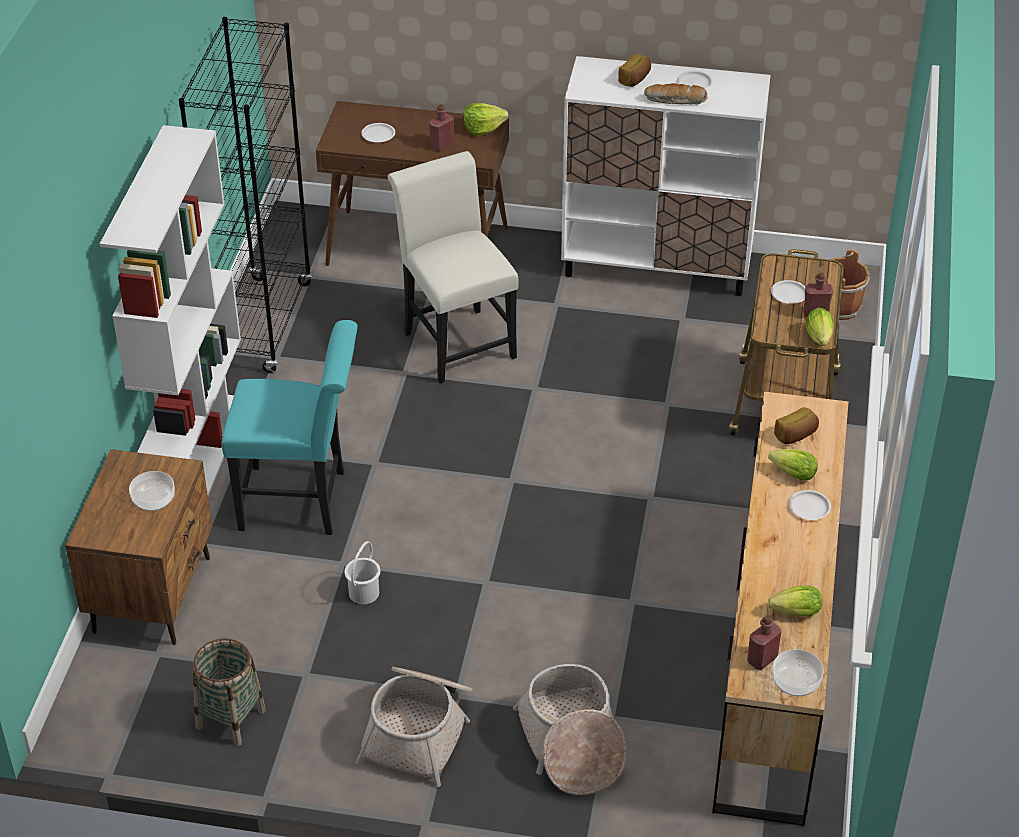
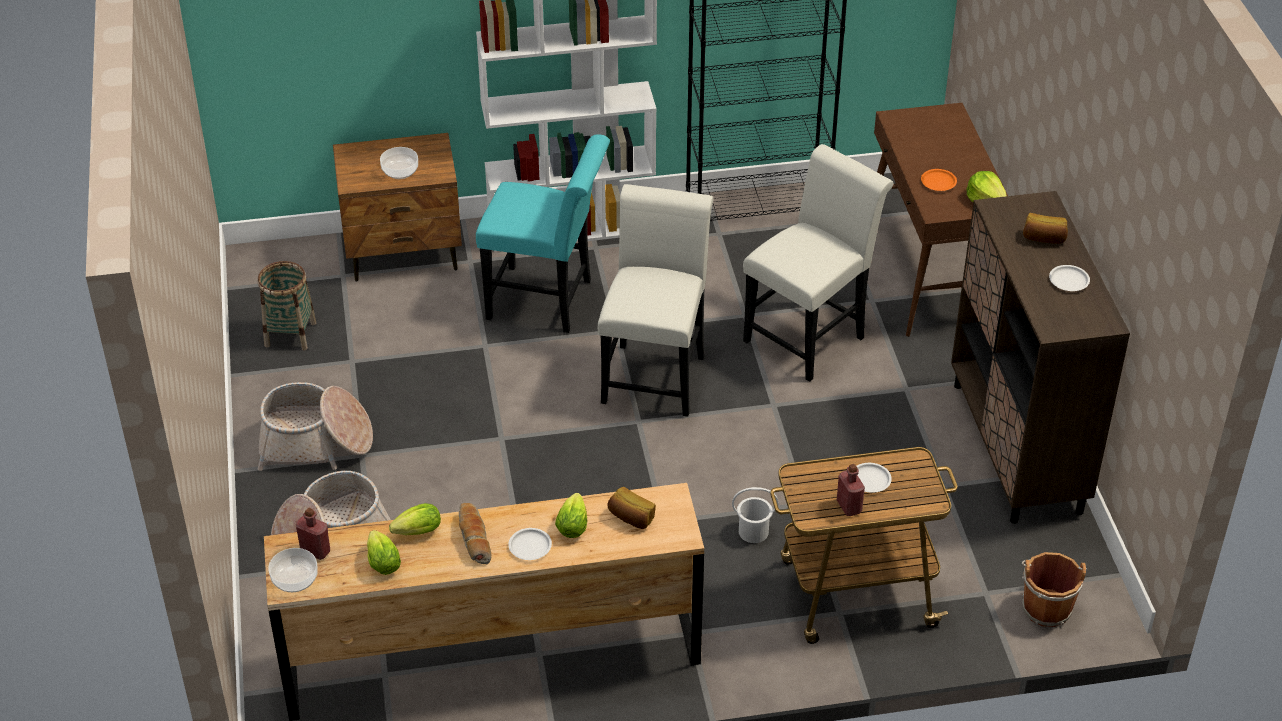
camera: 70 degrees right, 0 degrees up
(302, 501) = (547, 301): turquoise chair -> turquoise chair turned 60 degrees counterclockwise
(363, 593) = (456, 367): white bucket -> white bucket (753, 531)
(378, 135) = (926, 141): white plate -> none
(441, 145) = (938, 182): red bottle -> orange plate
(452, 452) = (655, 373): none -> white chair
(657, 266) = (1017, 448): white cabinet -> brown cabinet
(675, 101) = (1025, 274): bread -> bread (473, 539)
(819, 339) = (807, 516): lettuce -> lettuce (415, 532)

